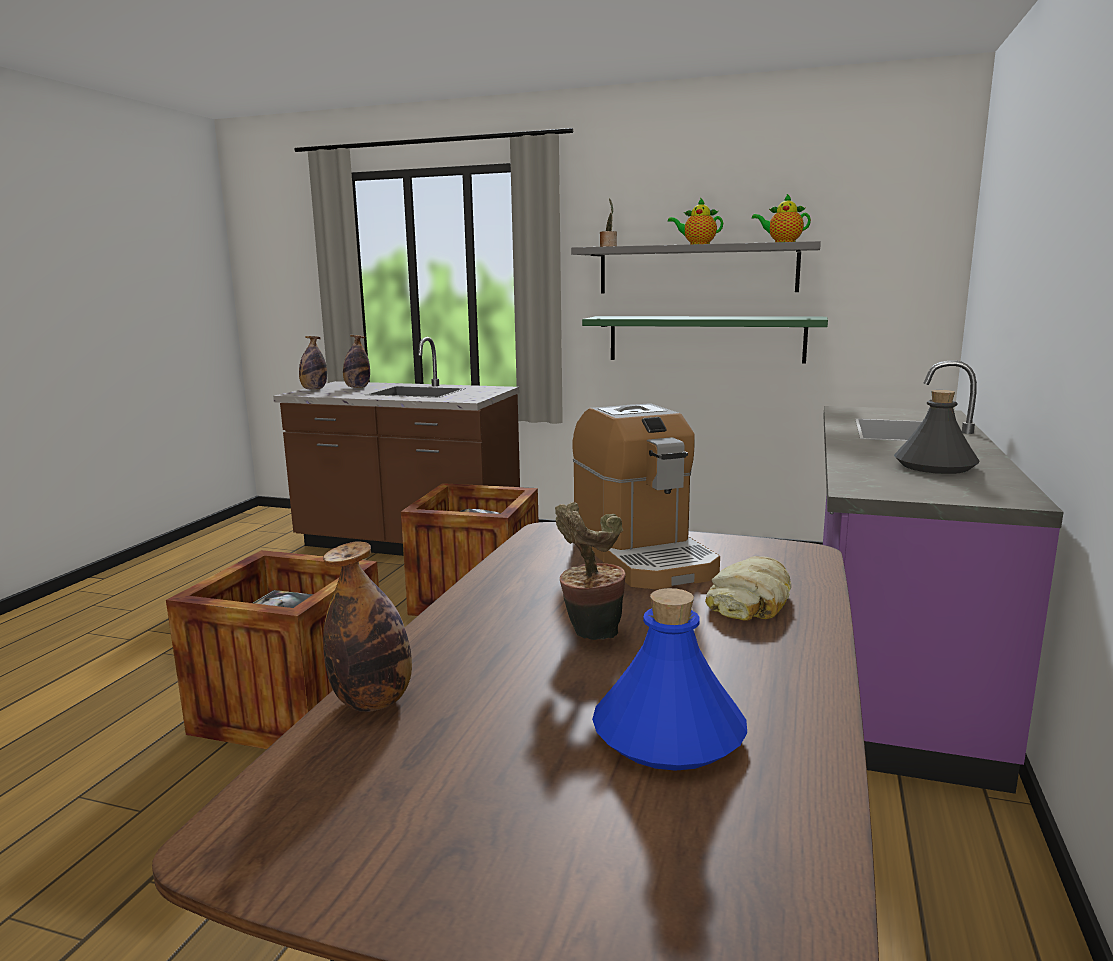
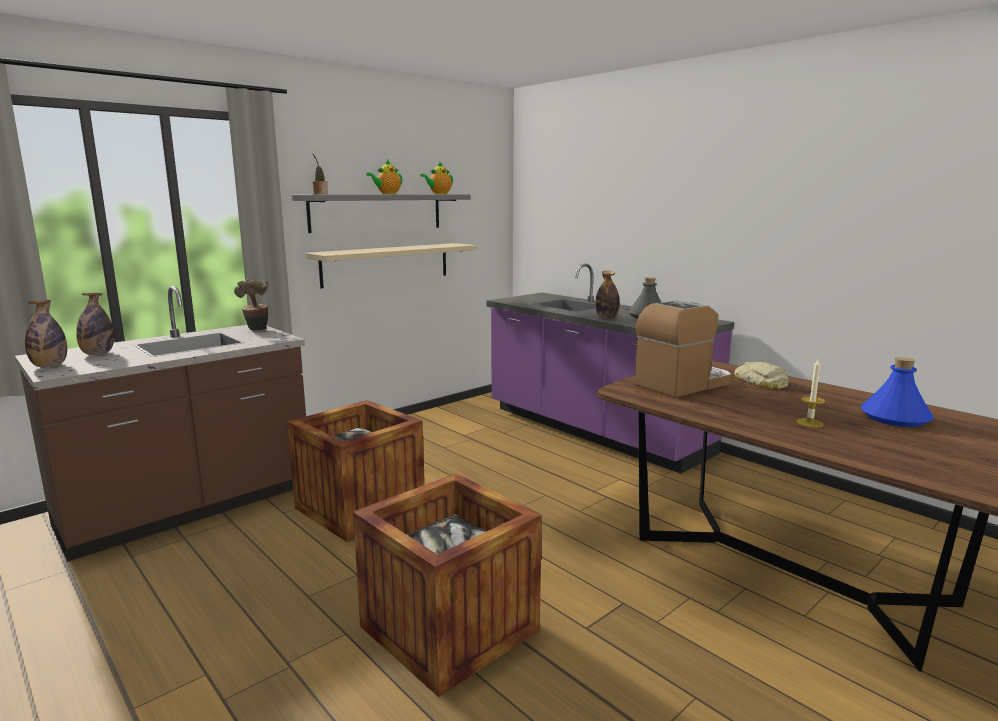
camera: 60 degrees left, 0 degrees up
(373, 702) = (857, 456): bottle -> bottle (606, 317)
(533, 655) = (809, 423): none -> candle
(590, 634) = (788, 410): potted plant -> potted plant (256, 330)
(643, 555) = (683, 384): coffee machine -> coffee machine turned 45 degrees counterclockwise
(705, 339) = (386, 264): green shelf -> beige shelf

